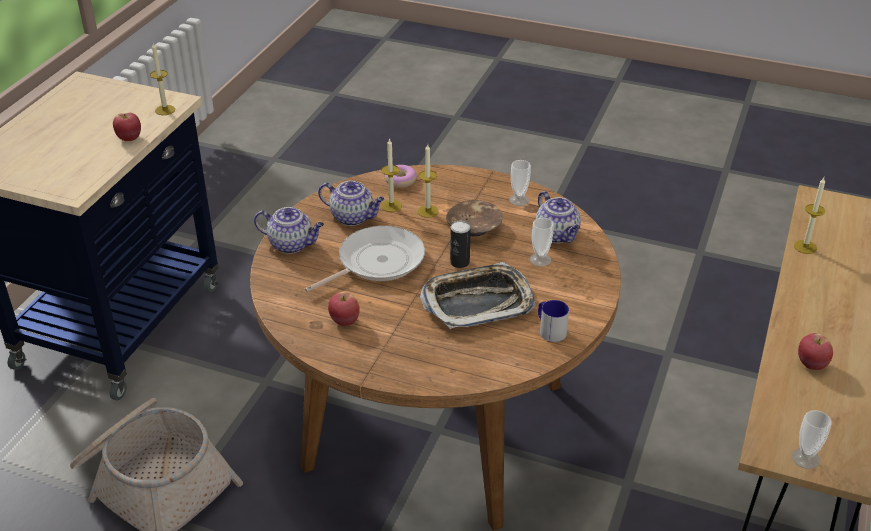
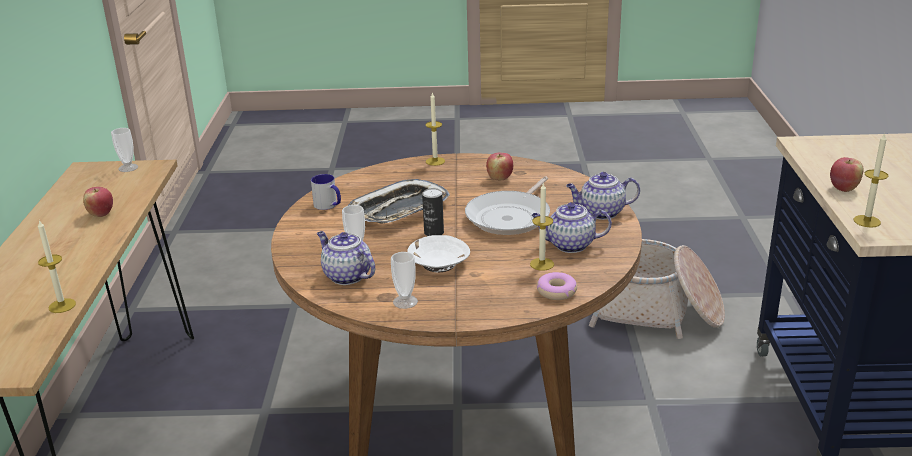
camera: 160 degrees right, 10 degrees down
(428, 211) = (499, 267): candle -> candle (435, 161)
(474, 227) = (438, 264): brown bowl -> white bowl

